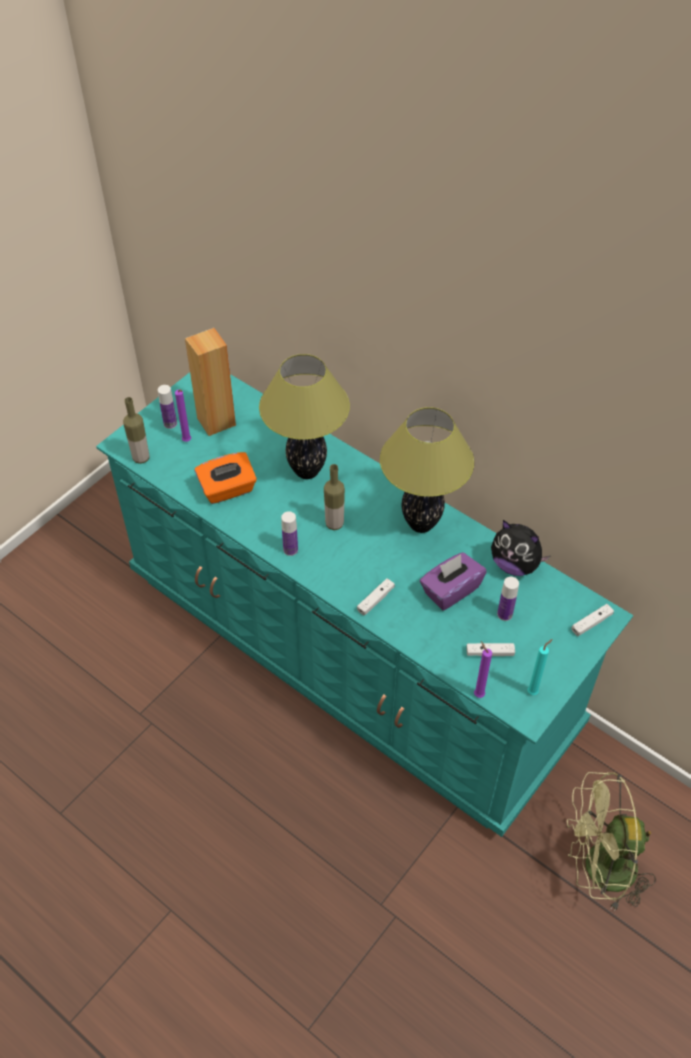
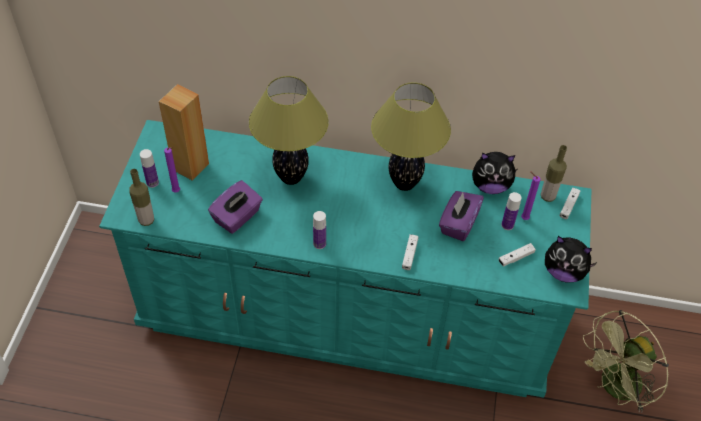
camera: 30 degrees left, 0 degrees up
(227, 489) = (237, 217): orange tissue box -> purple tissue box
(334, 524) = (340, 210): bottle -> bottle (547, 196)
(477, 693) = (527, 291): purple candle -> purple candle (523, 218)
(533, 691) = (563, 272): turquoise candle -> plush toy

